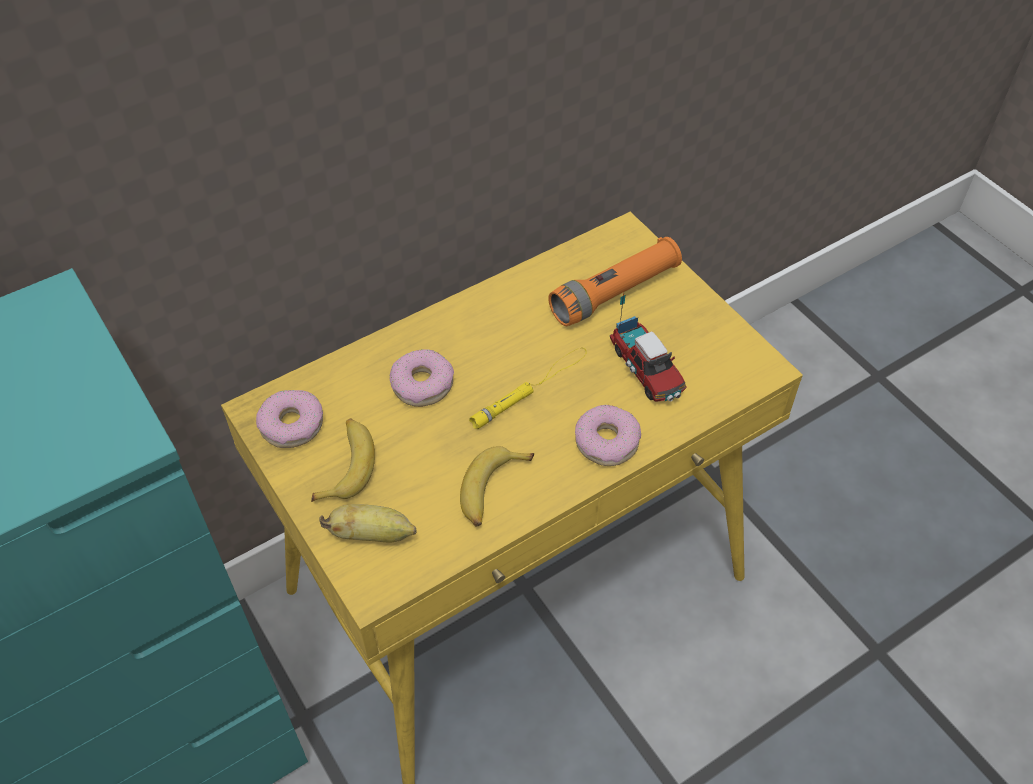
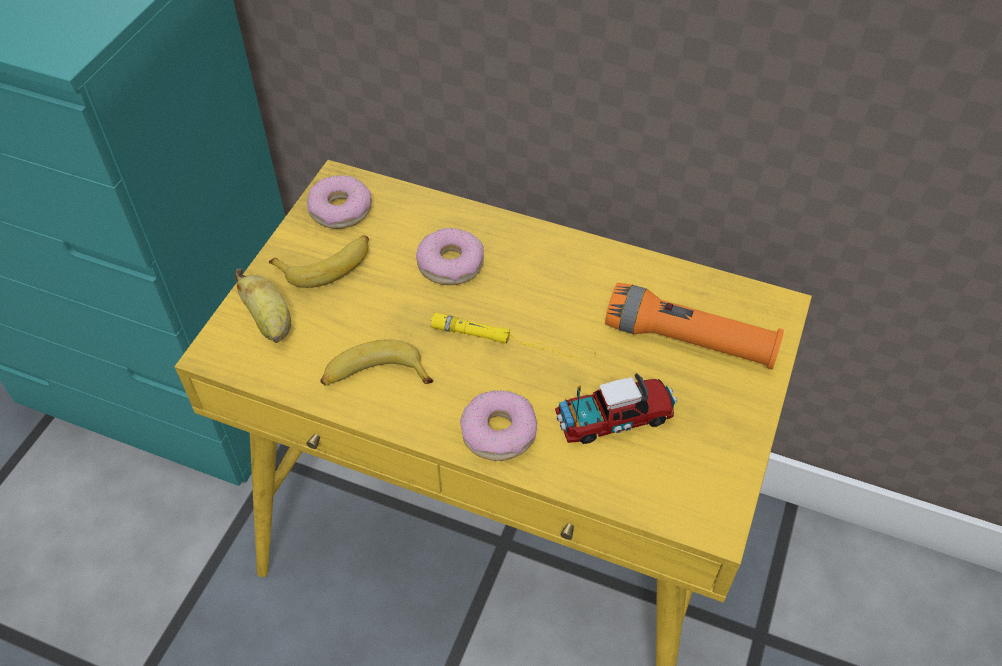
camera: 55 degrees right, 0 degrees up
(647, 370) = (615, 418): toy truck -> toy truck turned 135 degrees counterclockwise

